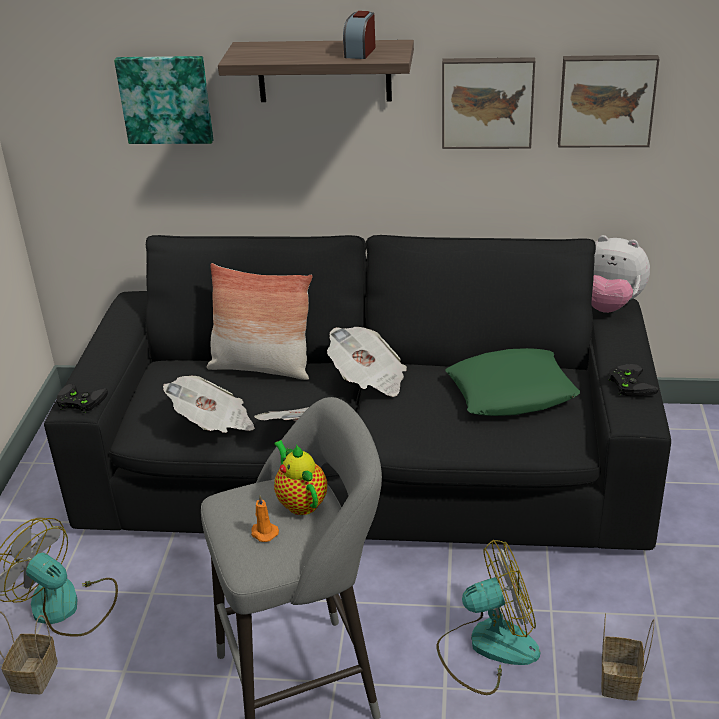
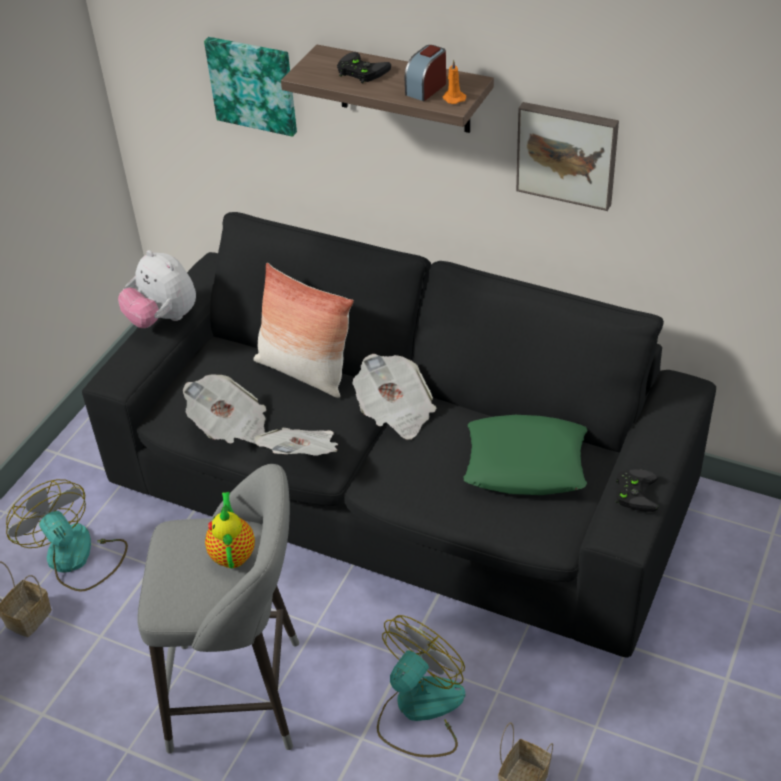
camera: 20 degrees right, 10 degrees up
(79, 401) = (116, 376): black game controller -> black game controller (360, 71)
(263, 533) = (186, 576): orange candle -> orange candle (453, 98)
(487, 647) = (419, 710): fan -> fan turned 60 degrees counterclockwise
(606, 100) = (693, 178): picture -> none
(609, 306) = (675, 387): plush toy -> plush toy (163, 319)

